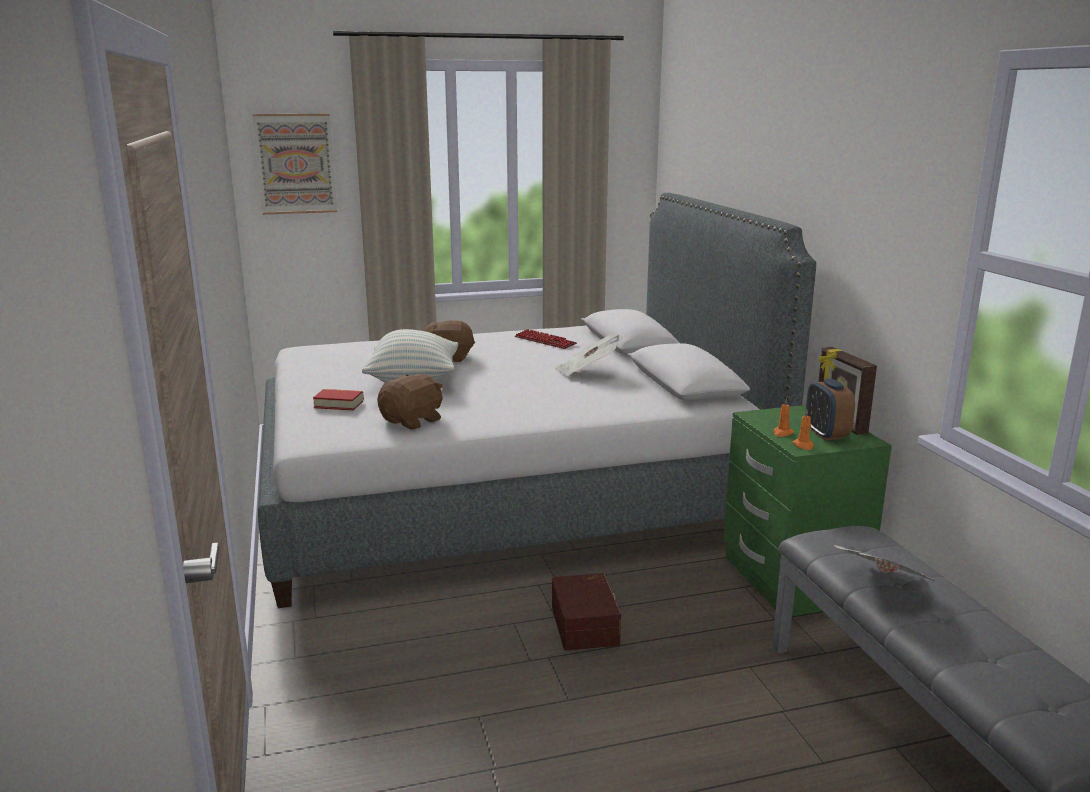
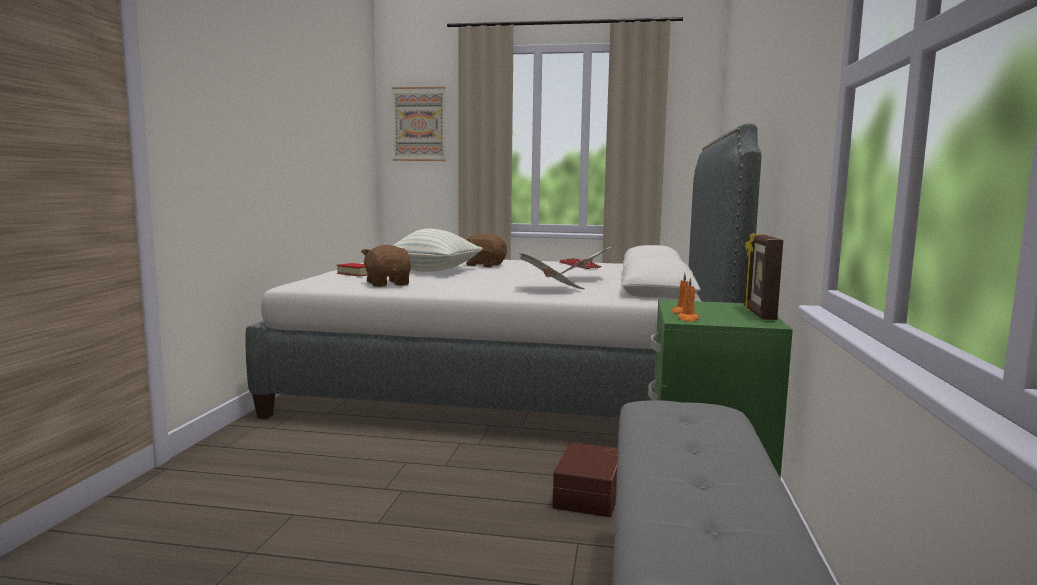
camera: 25 degrees right, 10 degrees down
(413, 421) = (388, 284): brown plush toy -> brown plush toy turned 90 degrees counterclockwise
(586, 625) = (463, 477): brown storage box -> brown storage box (591, 494)
(826, 434) = (728, 316): alarm clock -> none
(884, 587) = (668, 446): newspaper -> newspaper (551, 289)

